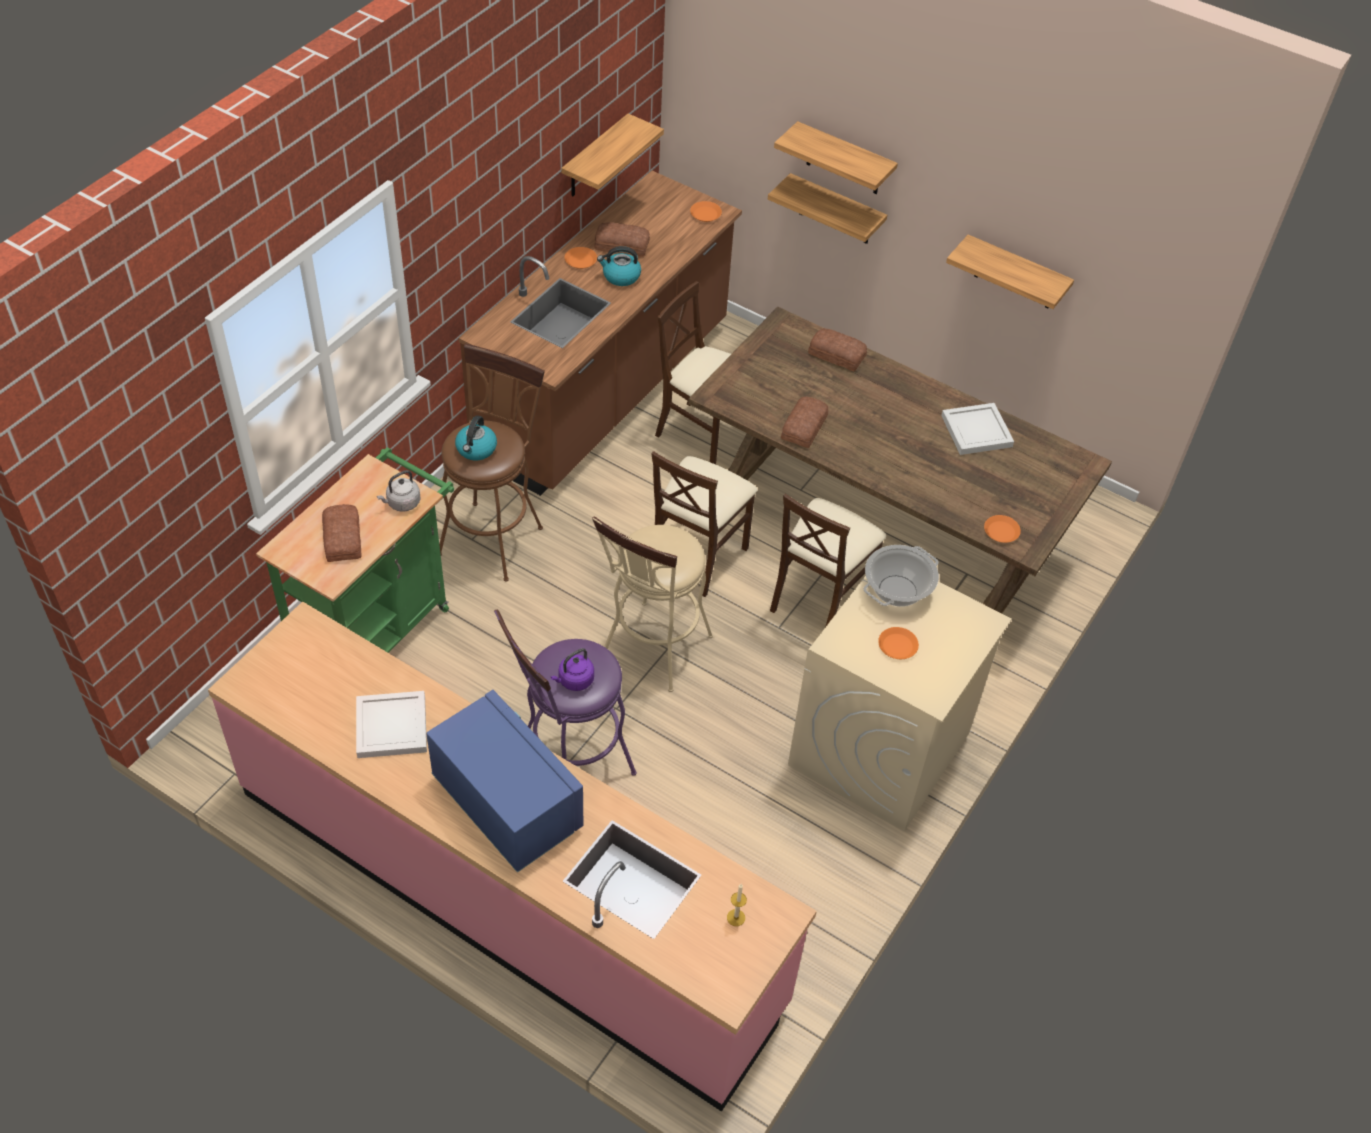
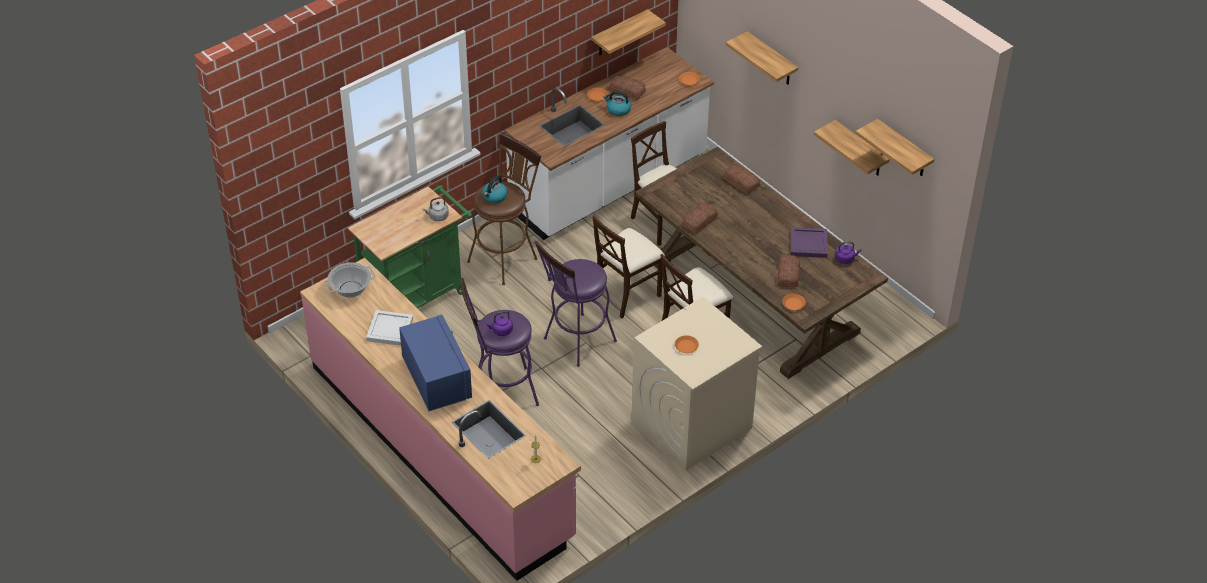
camera: 20 degrees right, 5 degrees down
(344, 538) = (398, 229): bread -> bread (789, 274)
(605, 392) = (609, 185): brown counter -> white counter
(652, 652) = (575, 343): beige stool -> purple stool
(835, 211) = (768, 91): shelf -> shelf (904, 149)
(897, 591) = (701, 318): cooking pot -> cooking pot (350, 290)
(977, 431) = (809, 244): white tray -> purple tray
(1039, 444) = (845, 259): none -> purple kettle

